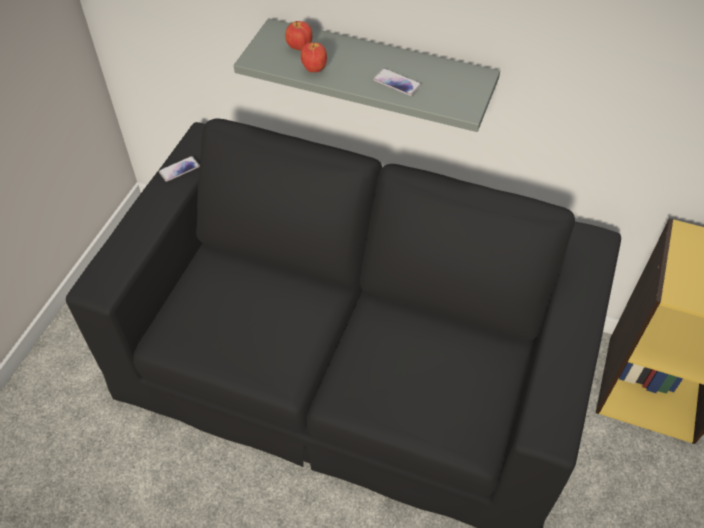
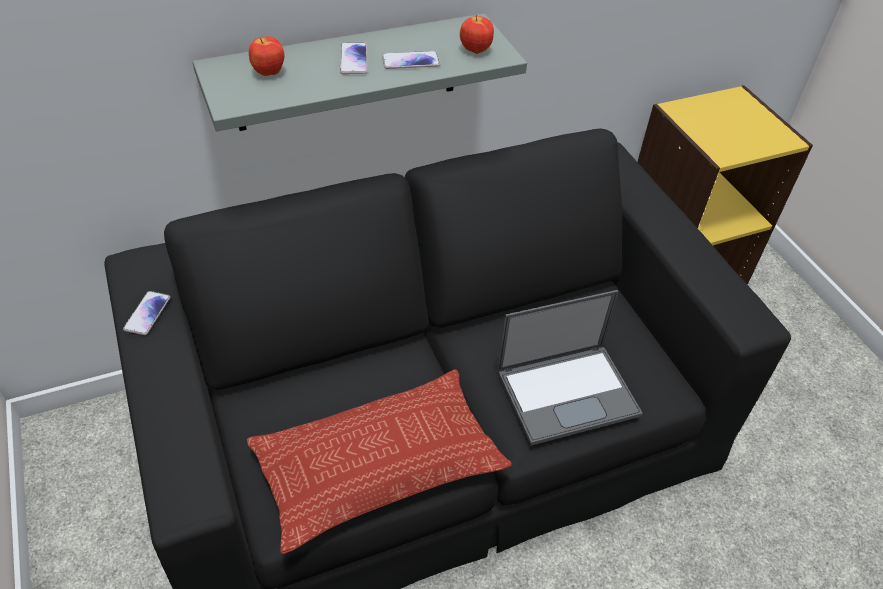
camera: 45 degrees left, 5 degrees down
(240, 347) = (378, 464): none -> pillow
(314, 69) = (311, 85): apple -> apple (475, 50)
(361, 63) = (353, 59): none -> phone
(399, 391) = (568, 392): none -> laptop

